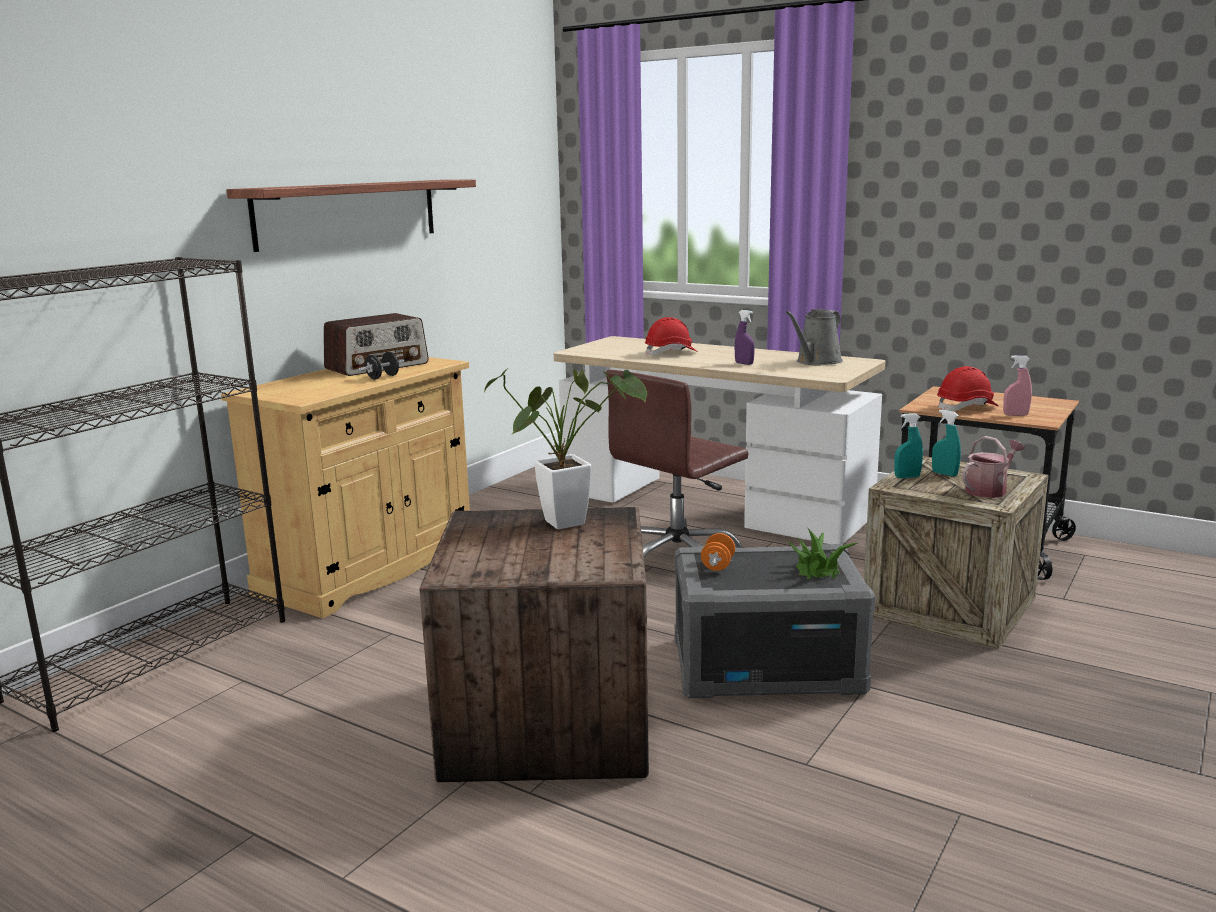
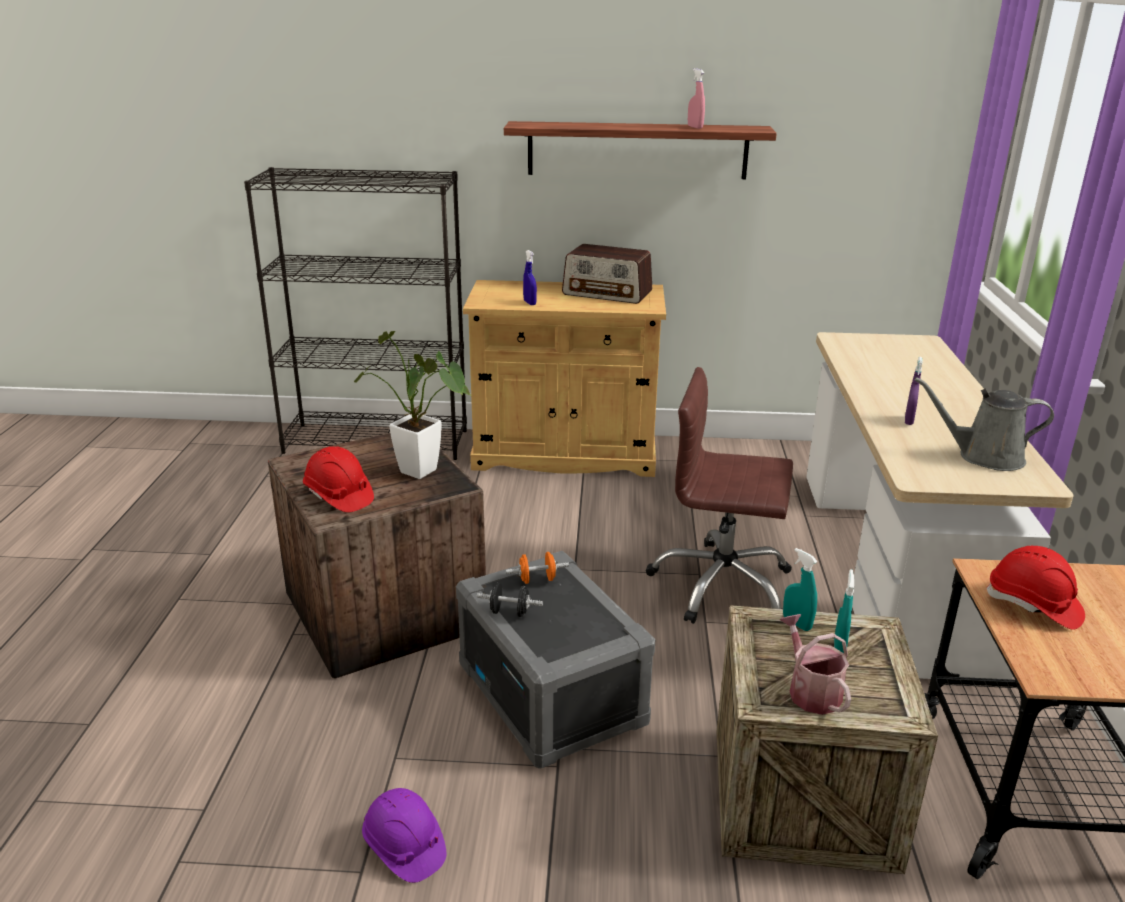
camera: 60 degrees right, 10 degrees up
(344, 387) = (529, 303): none -> blue spray bottle
(383, 377) = (572, 304): black dumbbell -> black dumbbell (509, 612)
(671, 353) = (899, 378): red hard hat -> red hard hat (338, 496)
(817, 569) = (572, 635): potted plant -> none
(937, 783) = (404, 848): none -> purple hard hat
(989, 490) = (810, 691): watering can -> watering can turned 135 degrees counterclockwise
(1015, 415) = (1049, 650): pink spray bottle -> pink spray bottle (695, 127)

